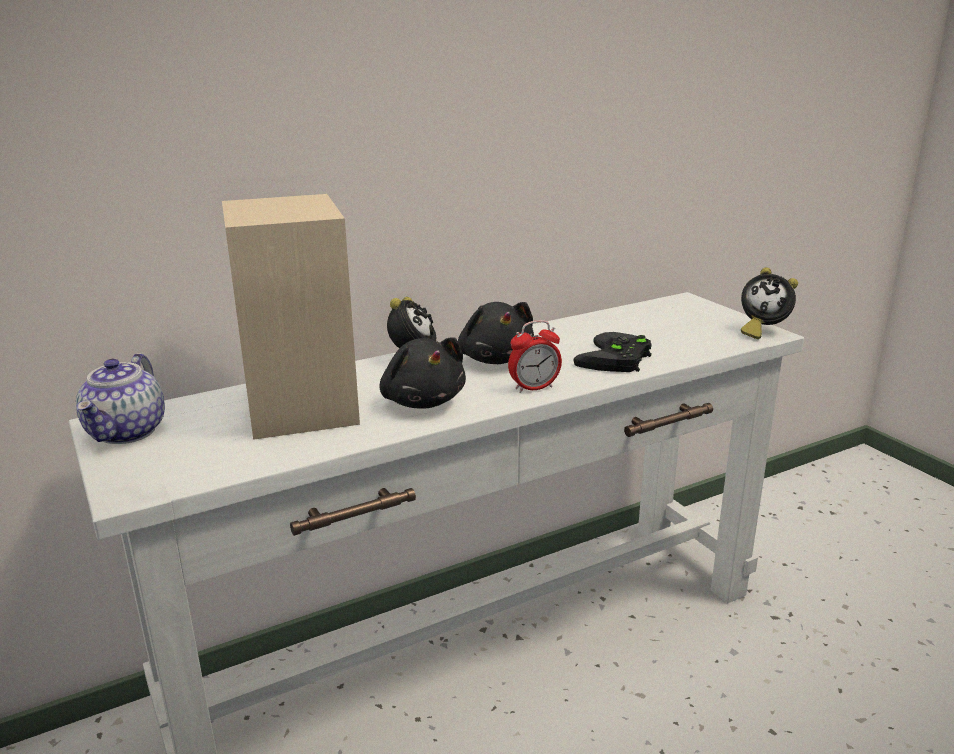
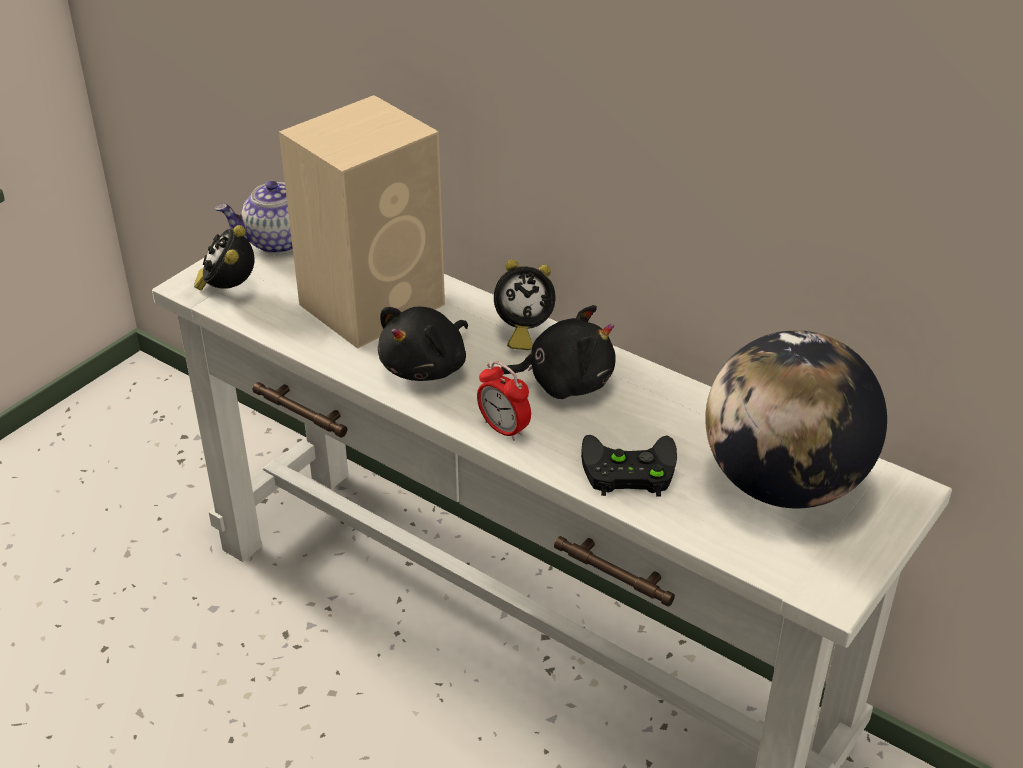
camera: 65 degrees right, 15 degrees up
(495, 359) = (564, 382): black plush toy -> black plush toy turned 135 degrees counterclockwise
(660, 323) = (783, 484): none -> globe
(761, 331) = (834, 585): alarm clock -> alarm clock (229, 290)

